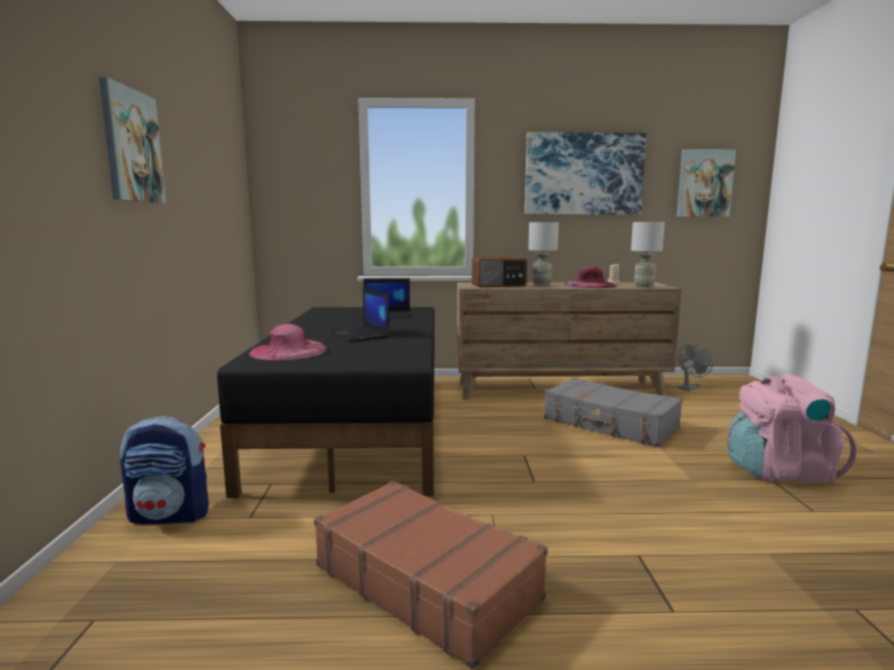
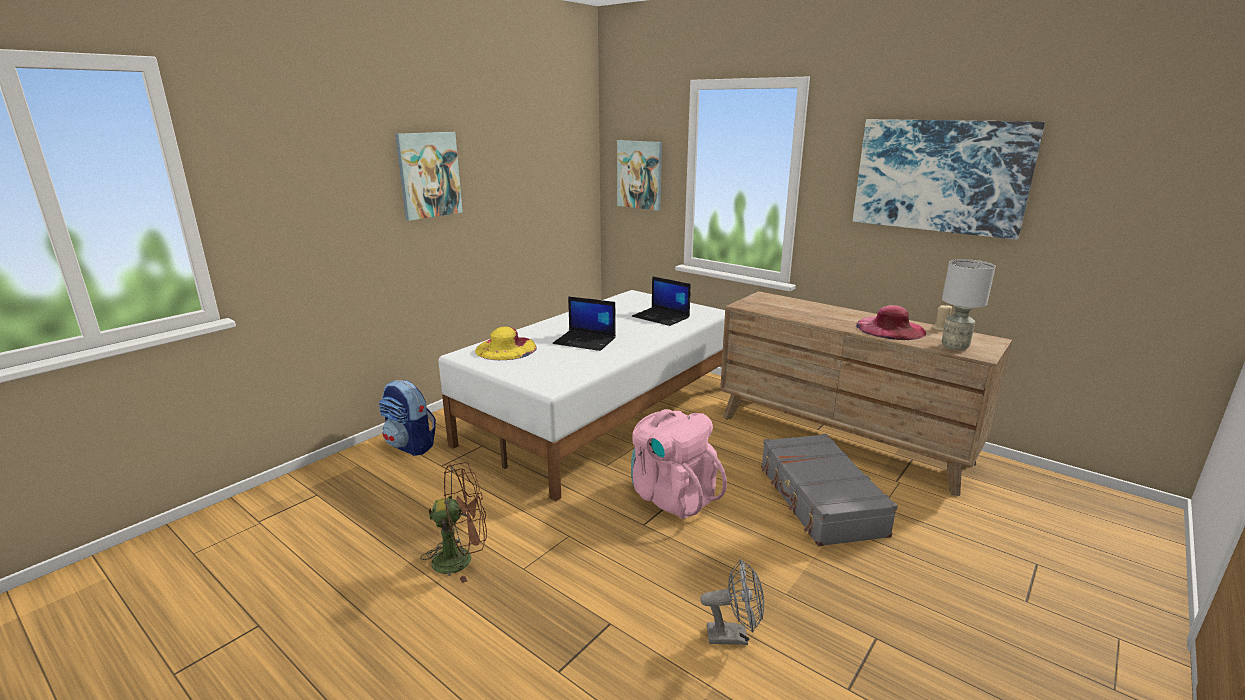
camera: 40 degrees right, 10 degrees up
(288, 351) = (506, 348): pink hat -> yellow hat
(359, 335) = (585, 341): laptop -> laptop turned 75 degrees counterclockwise
(360, 423) = (603, 414): black bed -> white bed
(426, 581) = (461, 559): brown suitcase -> brown fan
(499, 285) = (782, 307): radio -> none
(542, 284) = (835, 315): grey table lamp -> none
(690, 387) = (1026, 494): grey fan -> grey fan (734, 636)
(704, 183) = (1147, 203): picture -> picture (640, 174)
(779, 472) = (904, 637): pink backpack -> pink backpack (672, 496)

